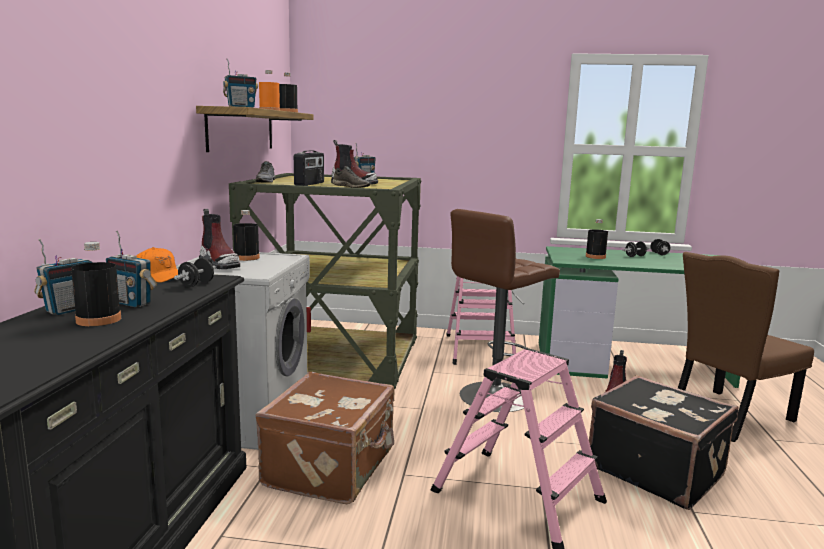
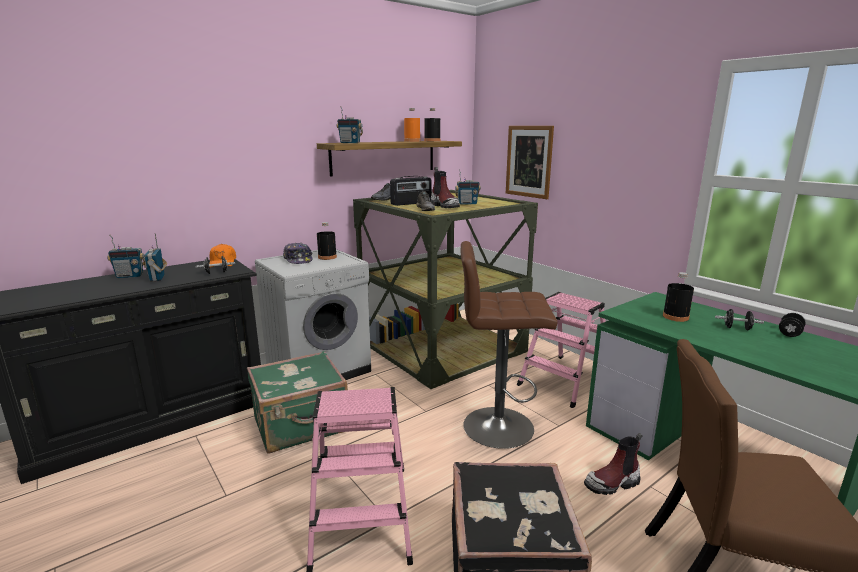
camera: 45 degrees right, 5 degrees up
(98, 320) = (118, 285): black bottle -> none
(220, 265) = (298, 260): boot -> cap
(332, 468) = (301, 425): brown suitcase -> green suitcase
(379, 138) = (529, 161): none -> picture

